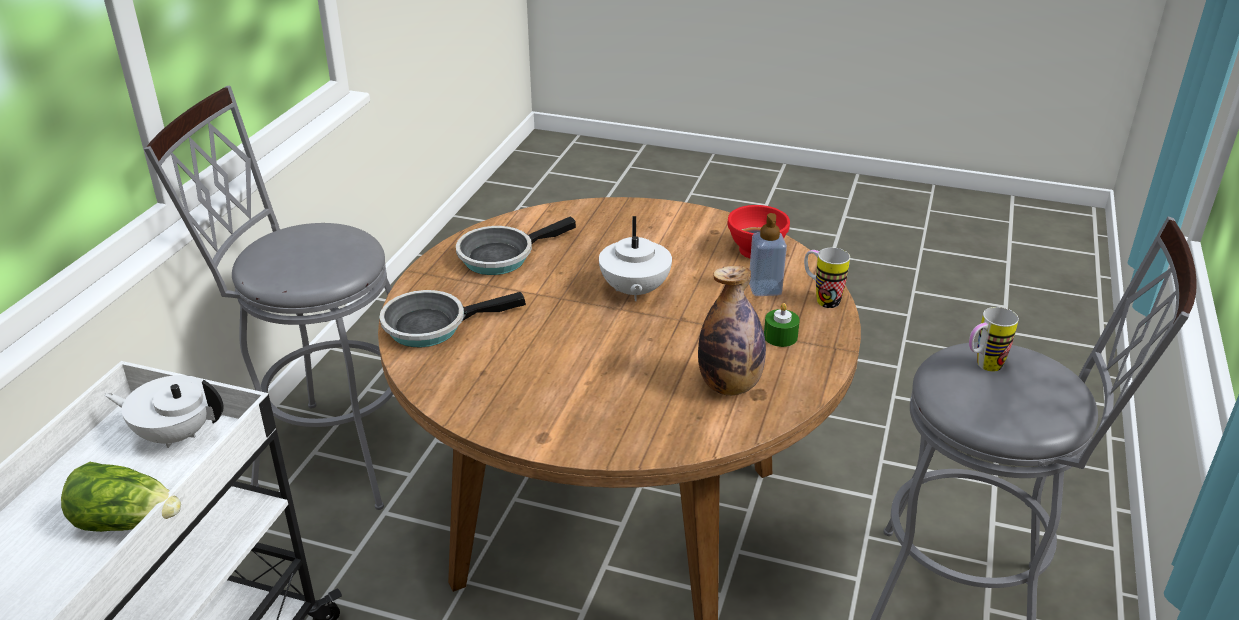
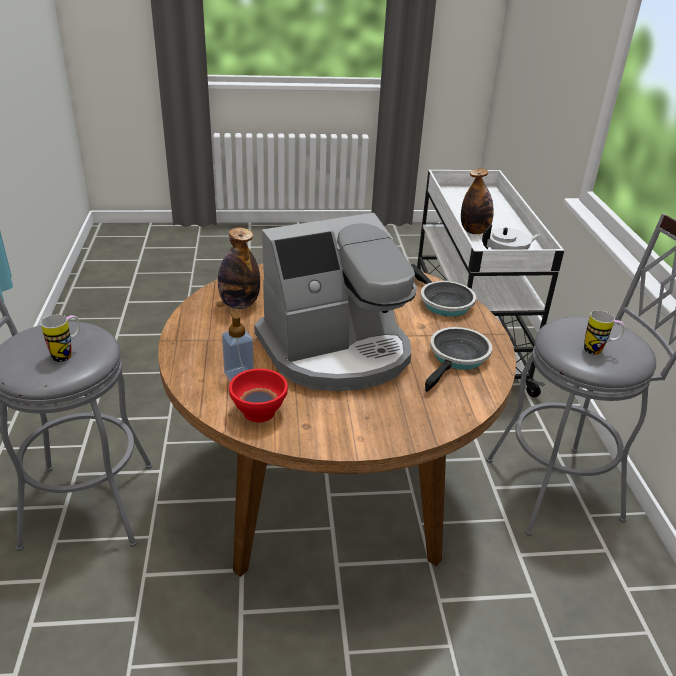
camera: 155 degrees right, 0 degrees up
(127, 521) = (474, 231): lettuce -> bottle
(432, 326) = (443, 302): frying pan -> frying pan turned 105 degrees clockwise
(634, 291) = (336, 351): white teapot -> coffee machine
(780, 337) = (216, 339): green candle -> none
(821, 299) = (191, 375): mug -> mug (598, 351)

